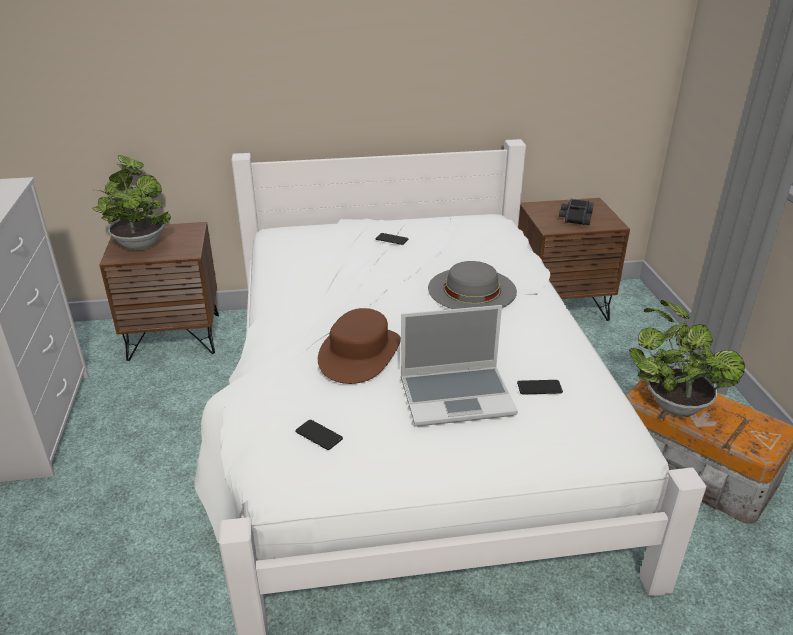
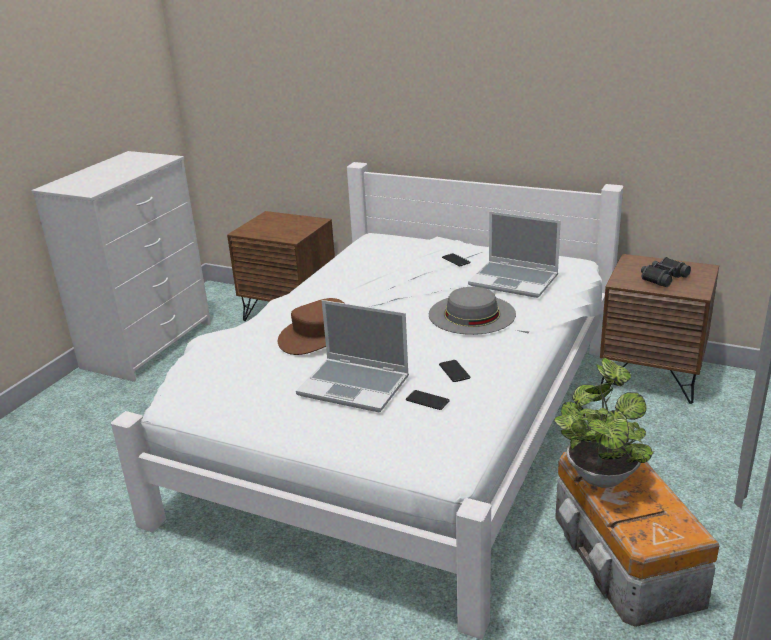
camera: 35 degrees right, 5 degrees down
(140, 243) = (268, 225): potted plant -> none
(319, 435) = (230, 380): phone -> phone (454, 371)
(468, 247) = (515, 280): none -> laptop

